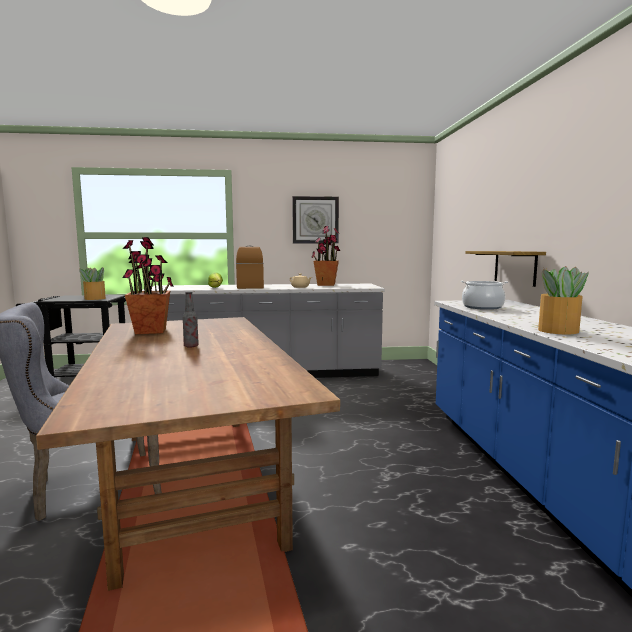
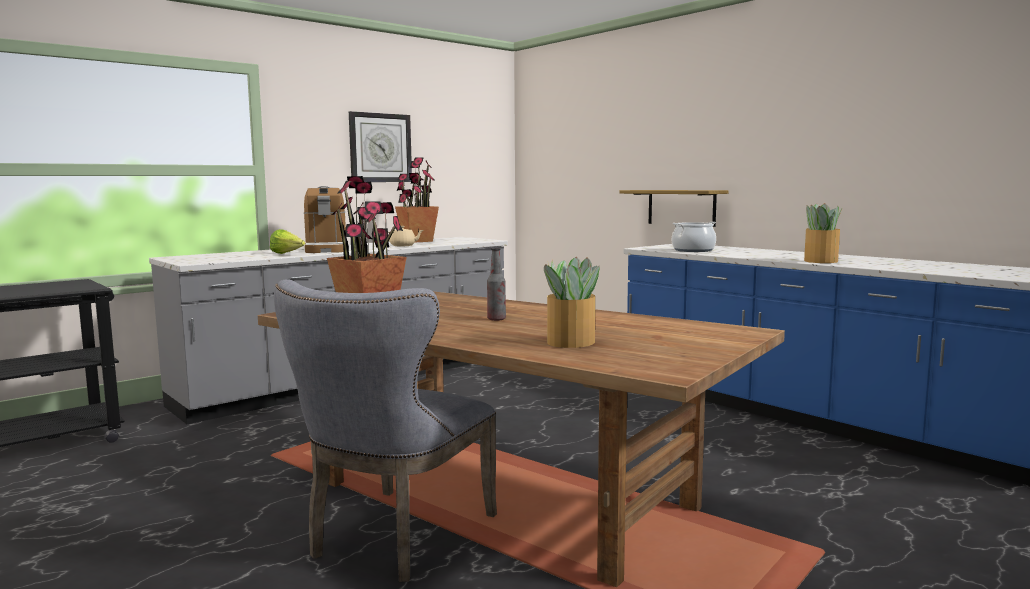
camera: 35 degrees left, 0 degrees up
(94, 298) = (67, 288): potted plant -> potted plant (569, 342)
(250, 286) = (326, 249): coffee machine -> coffee machine turned 150 degrees counterclockwise

